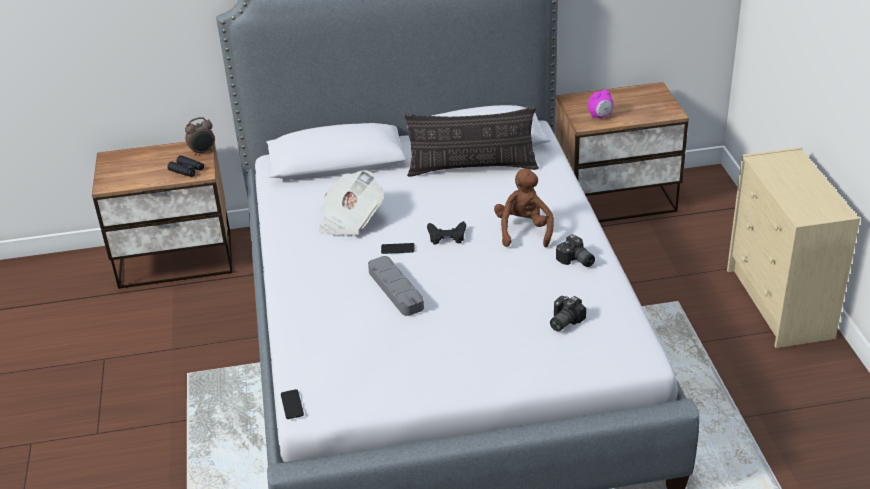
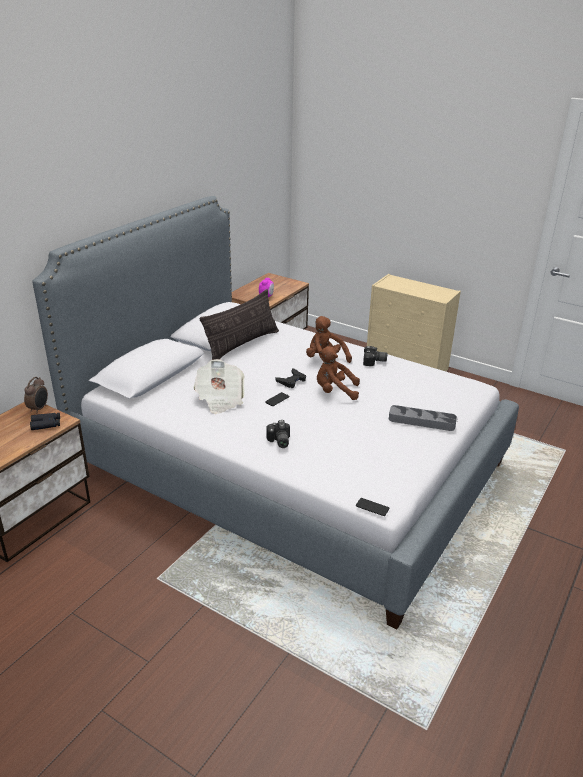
camera: 50 degrees left, 5 degrees down
(395, 289) = (316, 418): grey tray -> grey tray (421, 421)
(470, 272) = (334, 391): none -> brown plush toy
(563, 321) = (419, 390): camera -> camera (278, 441)

